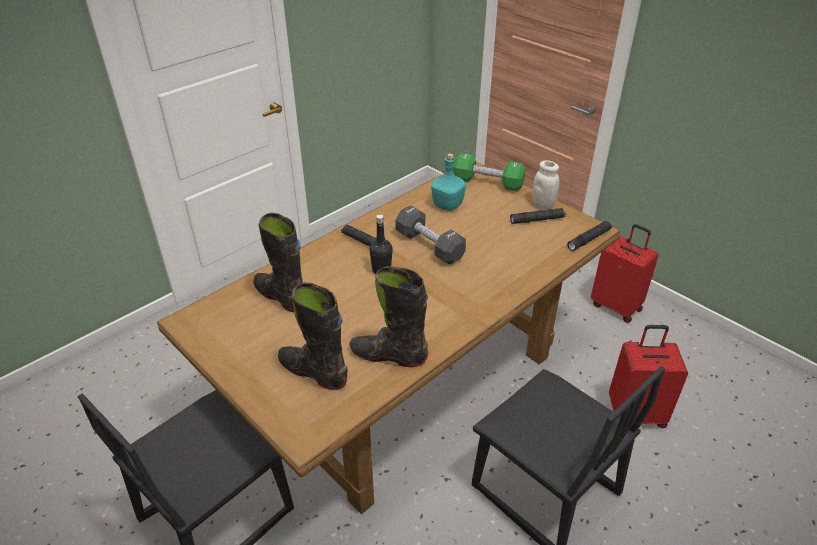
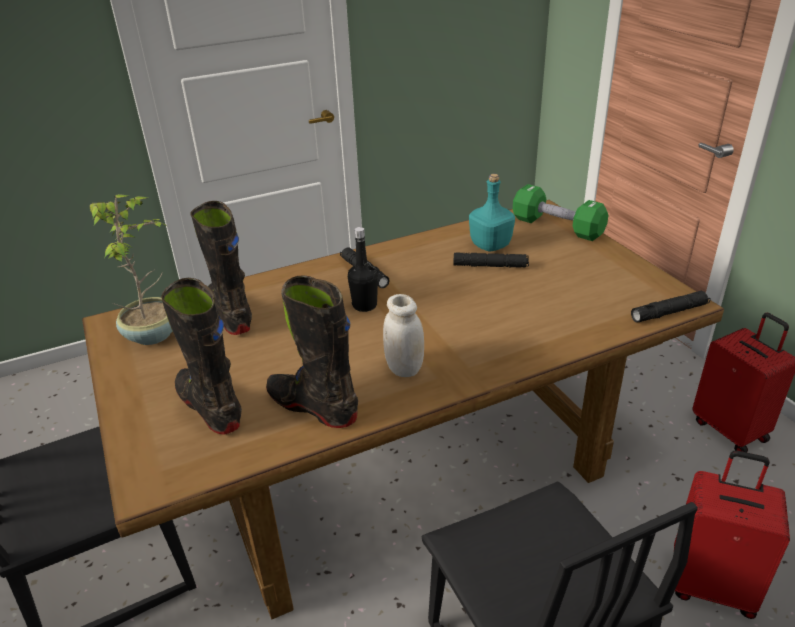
camera: 20 degrees right, 5 degrees down
(230, 324) = (154, 334): none -> potted plant
(429, 246) = (441, 287): black dumbbell -> none
(537, 220) = (604, 278): black flashlight -> black flashlight (490, 266)
(543, 205) = (621, 262): white jar -> white jar (404, 368)

